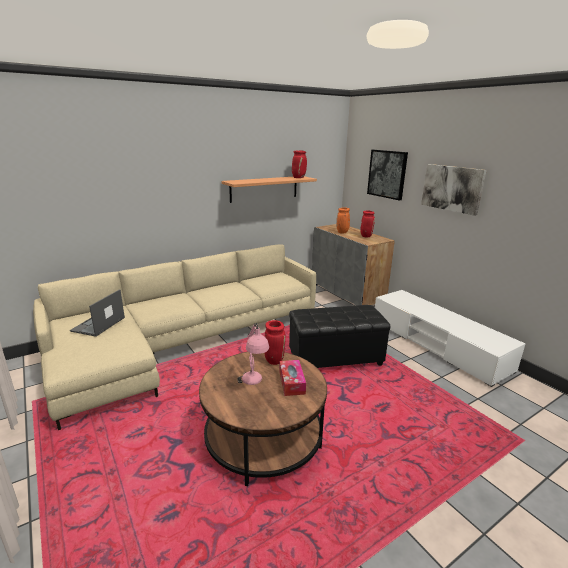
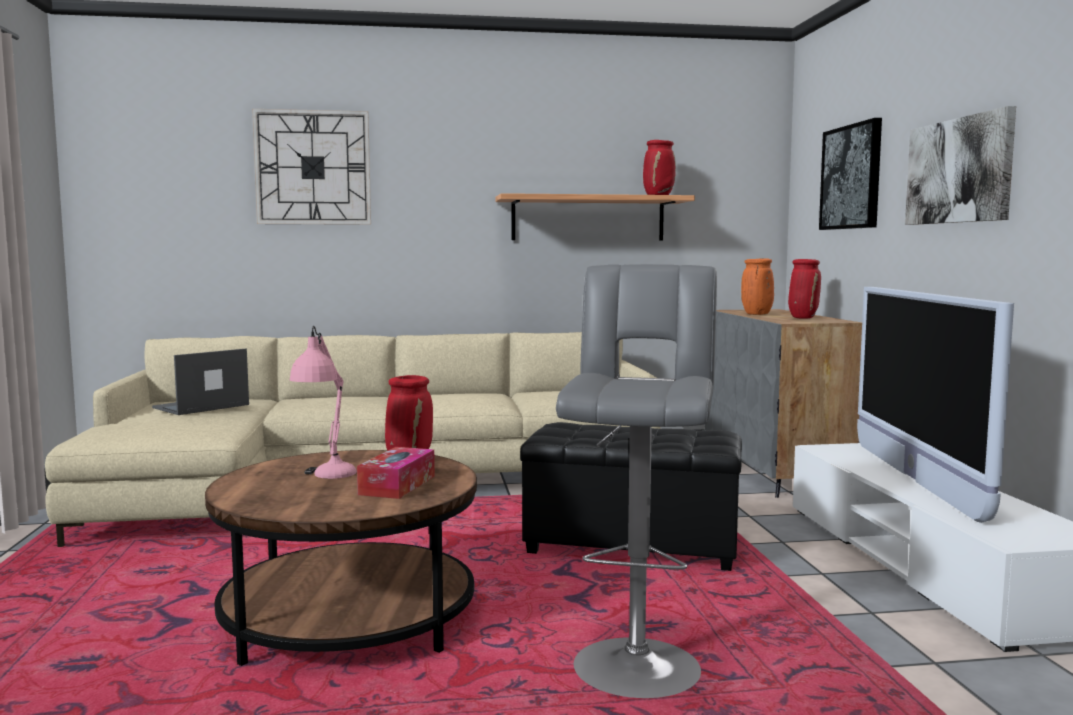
camera: 25 degrees right, 15 degrees down
(122, 170) = (313, 168): none -> wall clock
(393, 429) = (637, 662): none -> grey stool
(434, 314) = (914, 479): none -> television

